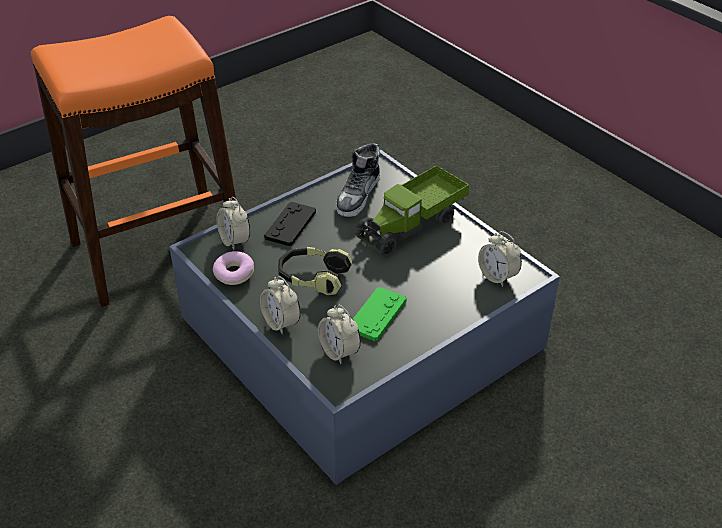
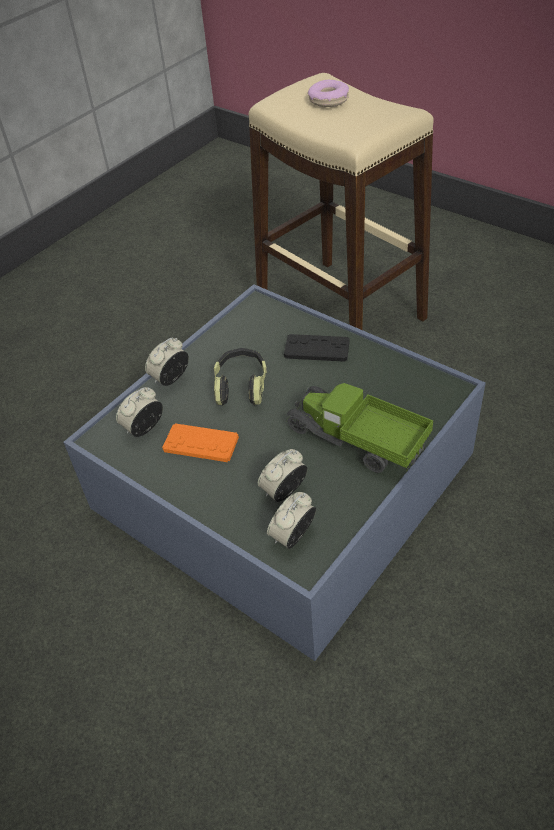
camera: 80 degrees right, 5 degrees up
(158, 250) = (341, 312): orange stool -> beige stool
(234, 273) = (228, 331): donut -> donut (328, 100)
(235, 240) = (278, 320): alarm clock -> alarm clock (284, 491)
(358, 195) = (390, 386): shoe -> none
(377, 315) = (201, 444): green game controller -> orange game controller

